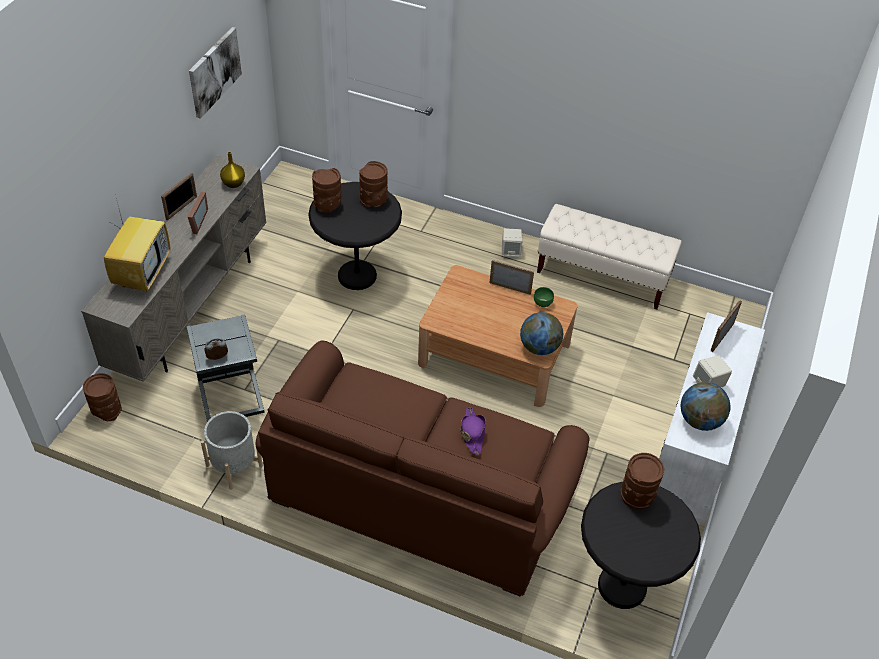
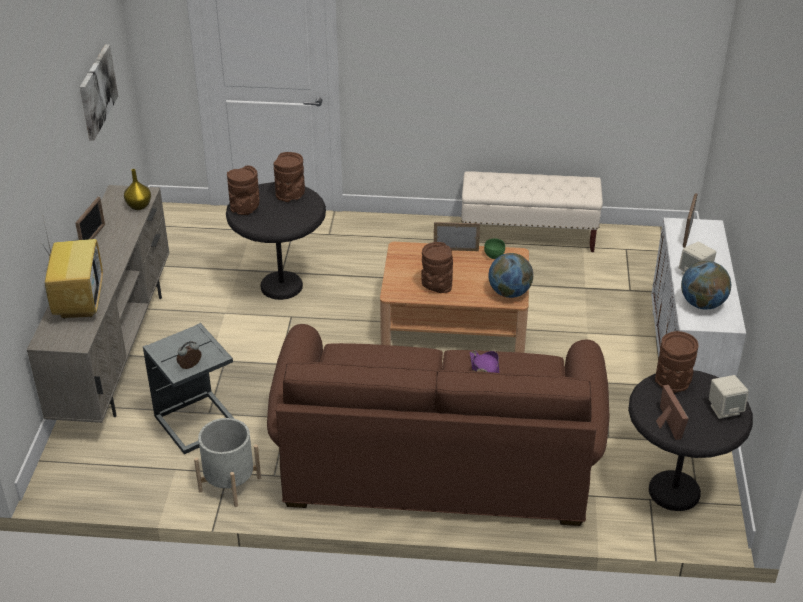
camera: 15 degrees left, 10 degrees down
(106, 411) = (63, 467): brown vase -> brown vase (436, 286)
(196, 222) = (115, 246): picture frame -> picture frame (666, 425)
(510, 251) = (428, 233): beige speaker -> beige speaker (724, 409)

